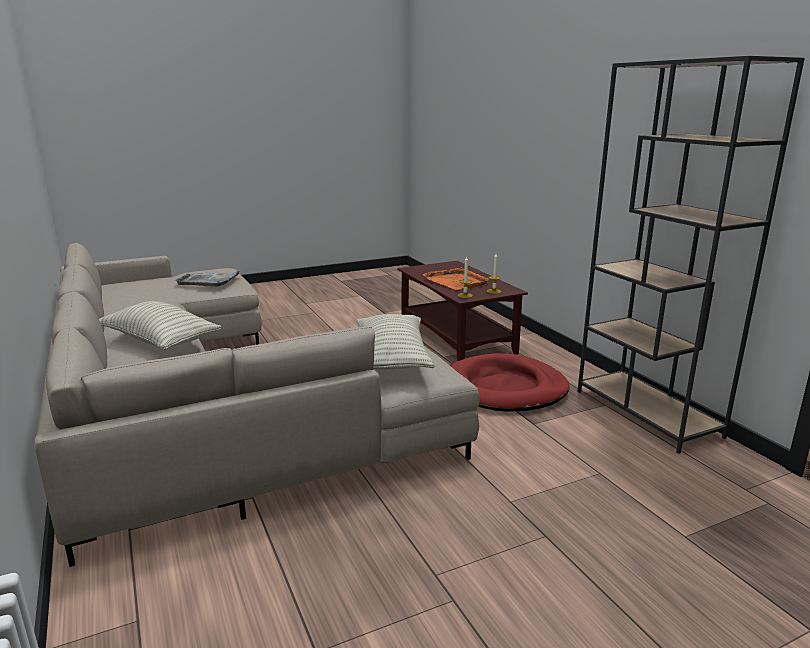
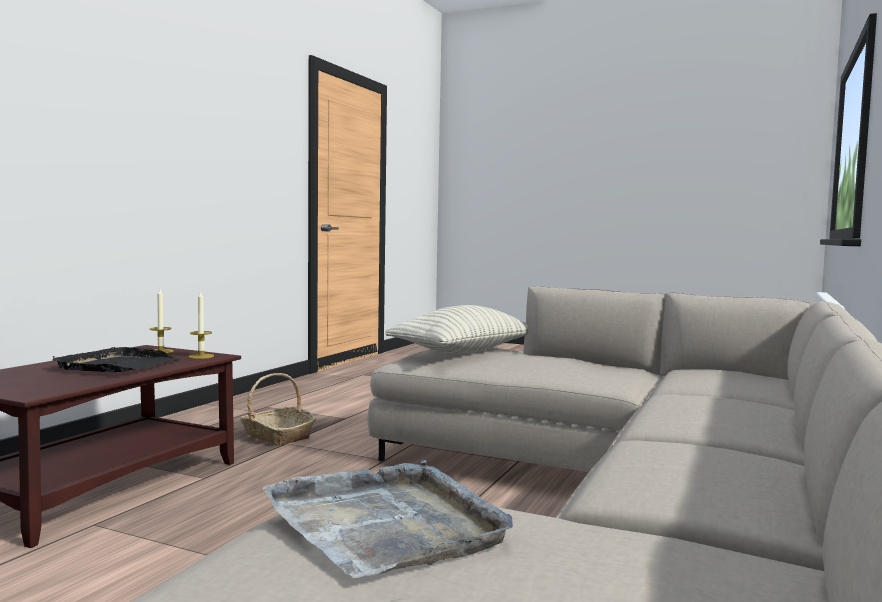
camera: 130 degrees left, 15 degrees down
(160, 341) = (694, 420): pillow -> none
(456, 281) = (118, 366): orange tray -> black tray
(505, 388) = (277, 436): red dog bed -> basket
(647, 413) = (267, 397): bookcase -> none

